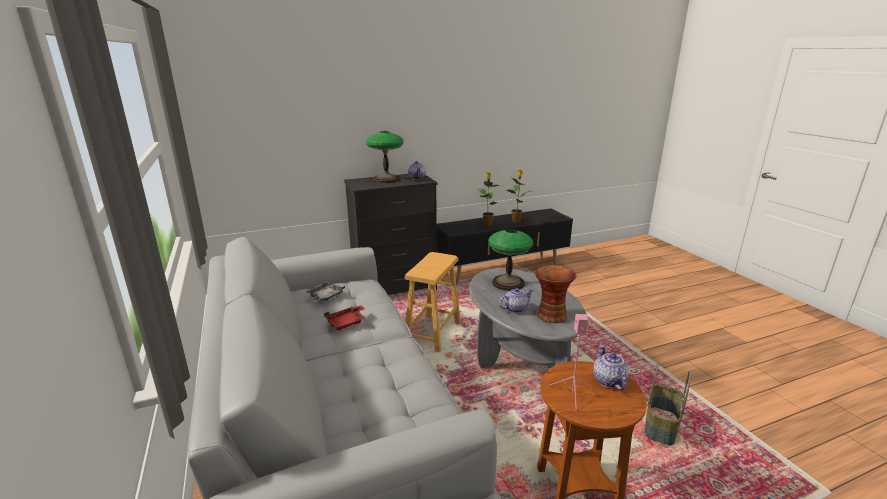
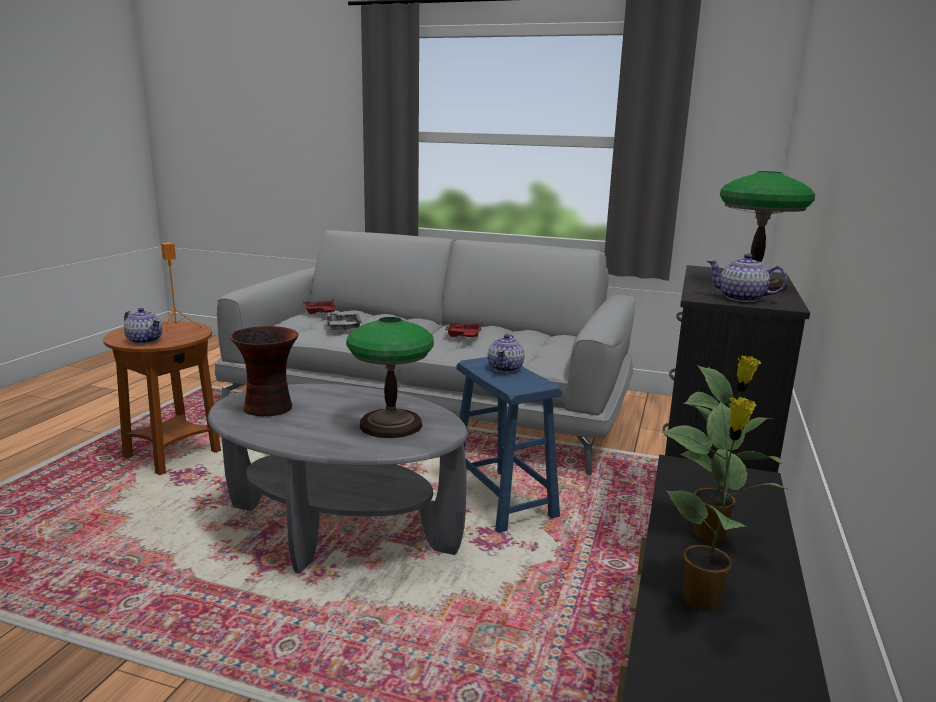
camera: 130 degrees right, 5 degrees down
(325, 297) = (537, 340): grey tray -> grey tray (343, 327)
(363, 431) = (320, 312): none -> red tray
(432, 333) = (502, 500): brown stool -> blue stool
(515, 309) = (327, 399): teapot -> teapot (506, 368)
(571, 394) = (177, 328): pink speaker -> orange speaker
(661, 427) = (76, 540): basket -> none

